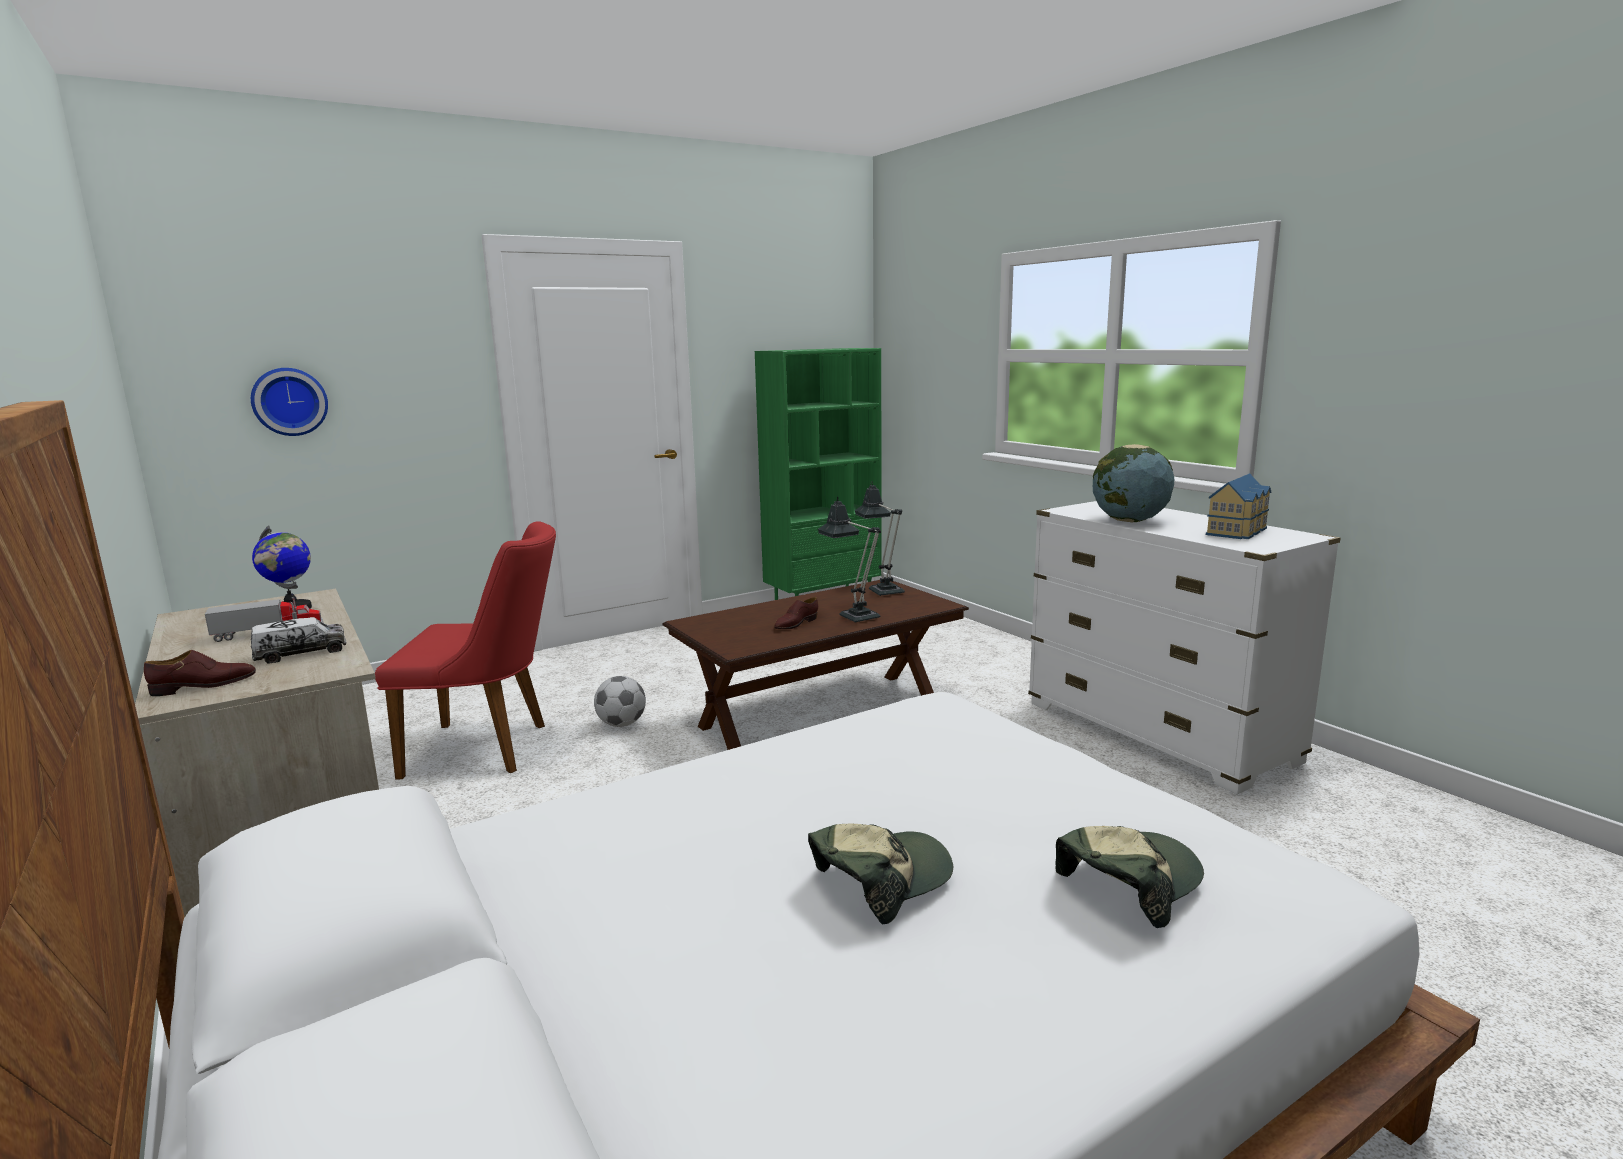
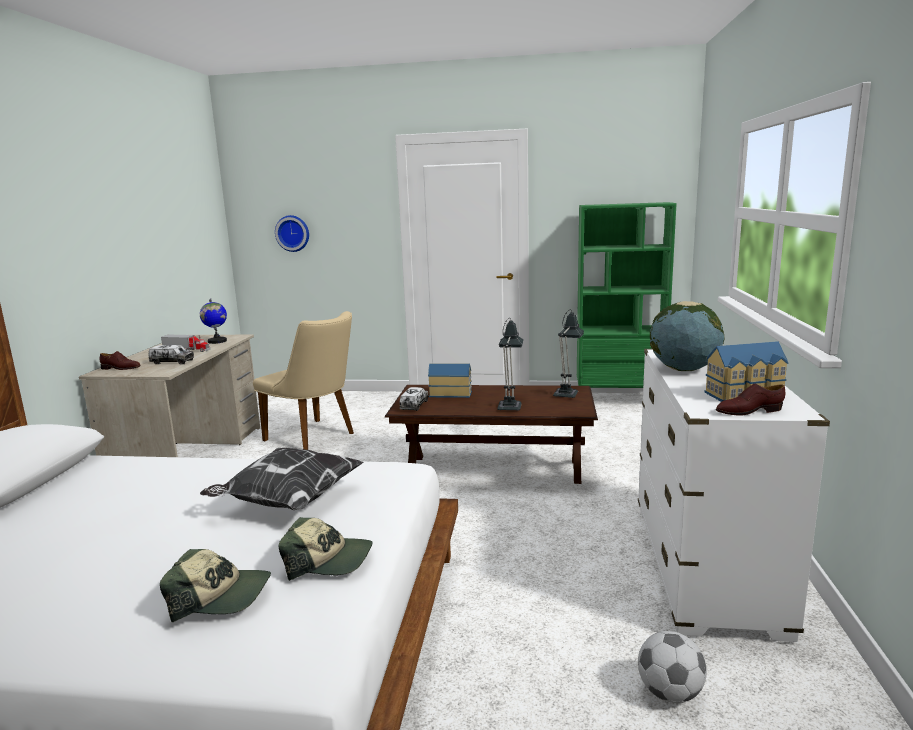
camera: 40 degrees right, 0 degrees up
(490, 748) = (315, 438): red chair -> beige chair
(621, 724) = (386, 443): football -> football (670, 693)
(739, 641) = (414, 405): none -> toy truck
(751, 618) = (450, 393): none -> toy house
(795, 624) = (465, 402): brown shoe -> brown shoe (748, 411)
(881, 880) = (153, 541): cap -> cap (328, 560)
(910, 777) = (287, 502): none -> pillow

